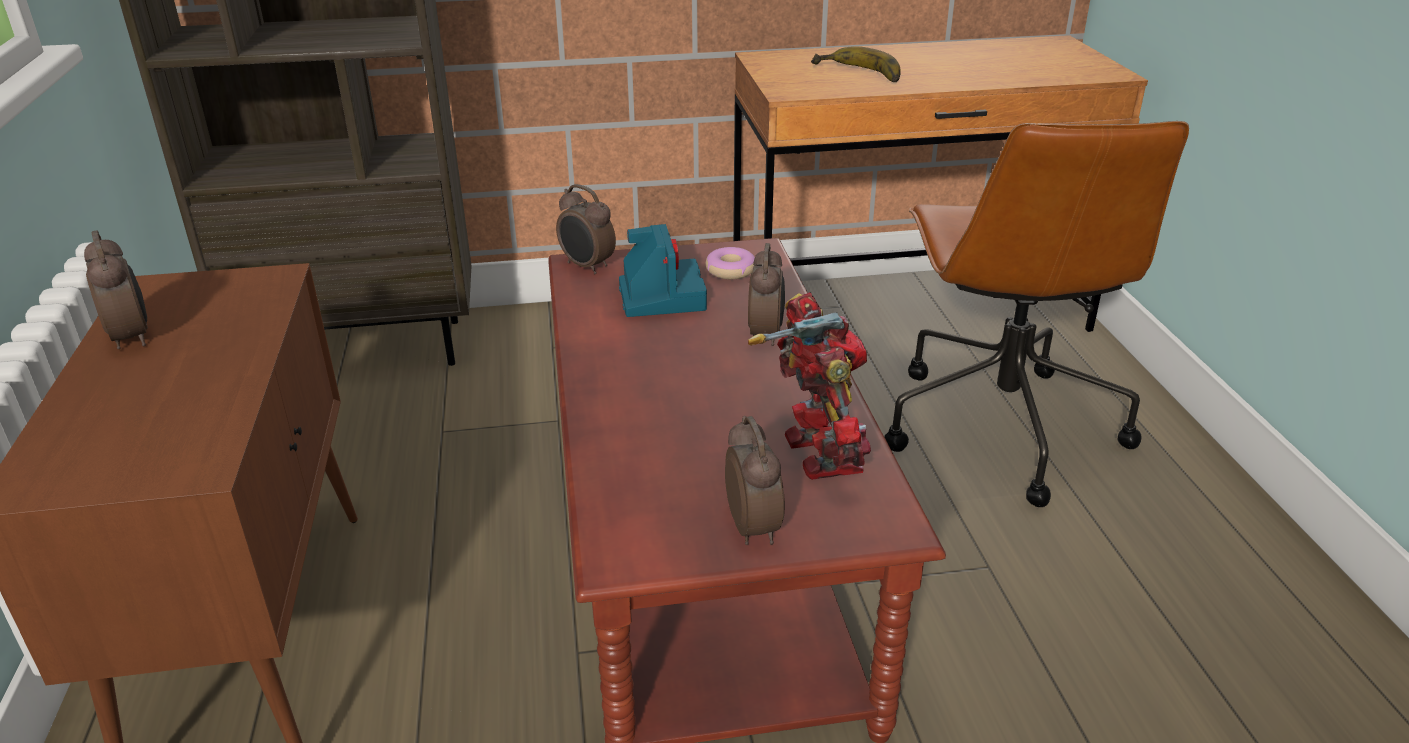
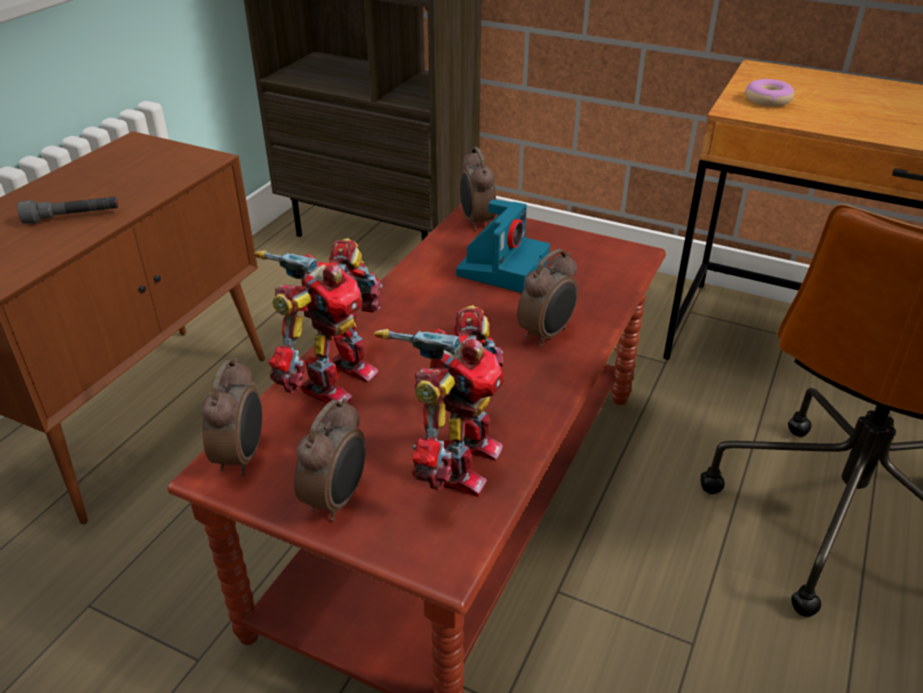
camera: 35 degrees right, 5 degrees up
(132, 337) = (82, 175): alarm clock -> alarm clock (242, 456)
(194, 380) = (73, 217): none -> grey flashlight
(626, 441) = (334, 380): none -> toy robot
(731, 270) = (586, 265): donut -> donut (768, 100)
(857, 74) = (837, 107): banana -> none

